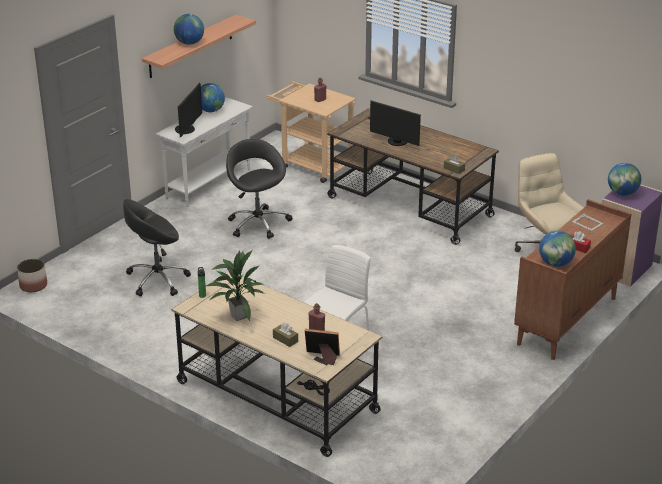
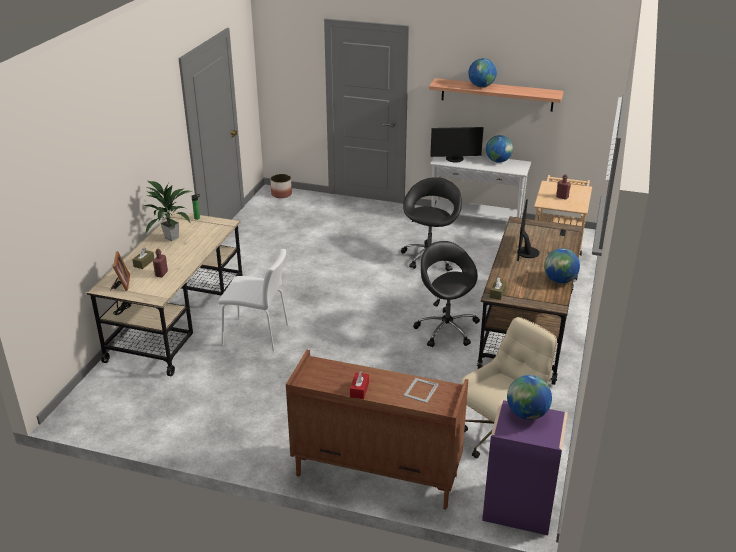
camera: 70 degrees right, 0 degrees up
(156, 280) = (315, 235): black office chair -> black office chair (445, 329)
(555, 264) = (315, 379): globe -> globe (559, 280)

